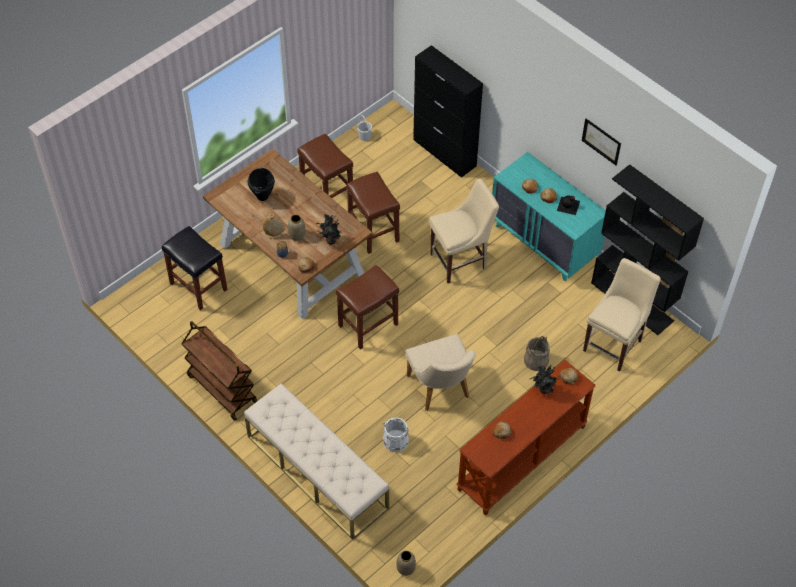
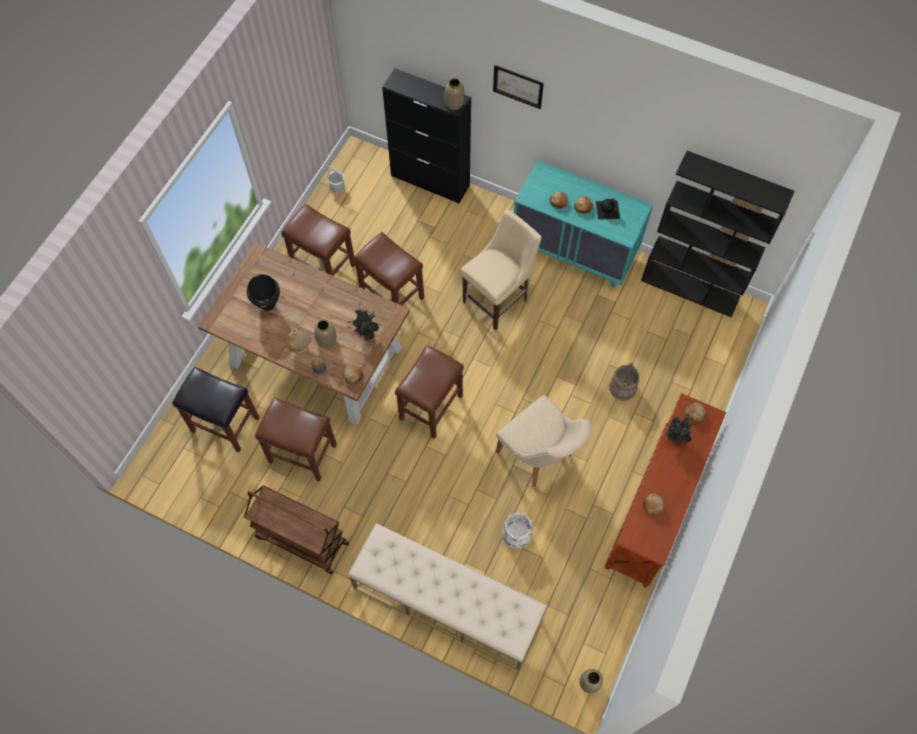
camera: 20 degrees left, 10 degrees up
(249, 326) = (301, 453): none -> brown stool
(467, 84) = (454, 104): none -> vase
(601, 141) = (643, 131): picture -> picture (518, 86)
(614, 343) = (693, 341): beige chair -> none

